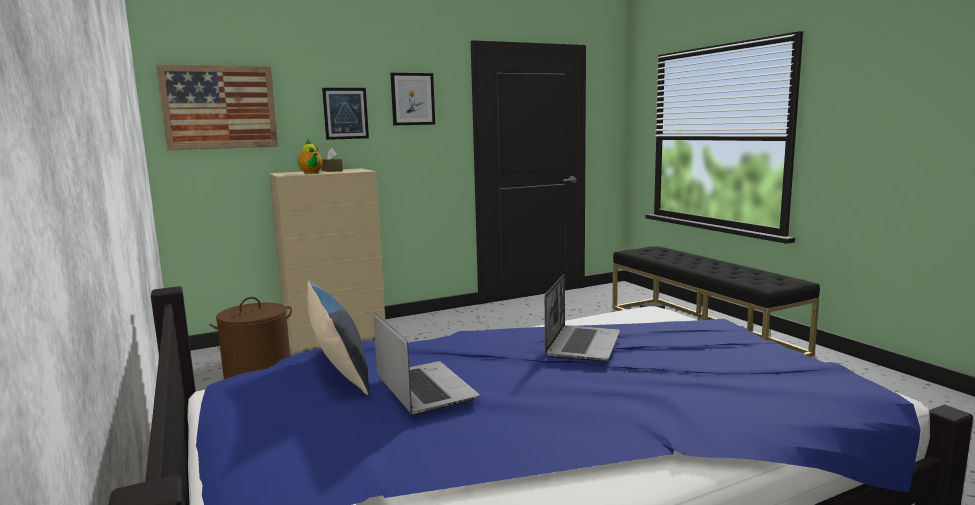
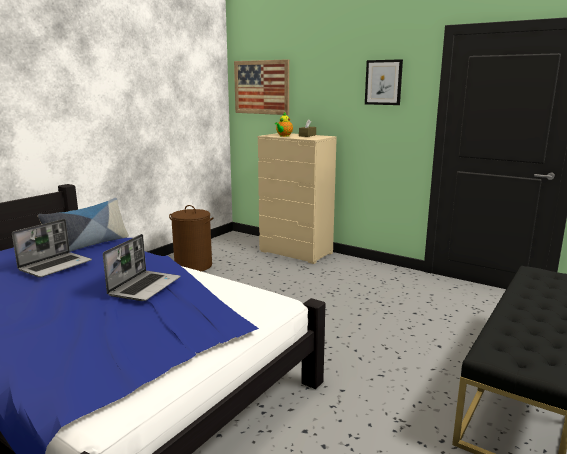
camera: 60 degrees right, 5 degrees up
(345, 113) = (332, 93): picture -> none
(582, 344) = (145, 286): laptop -> laptop turned 60 degrees counterclockwise

